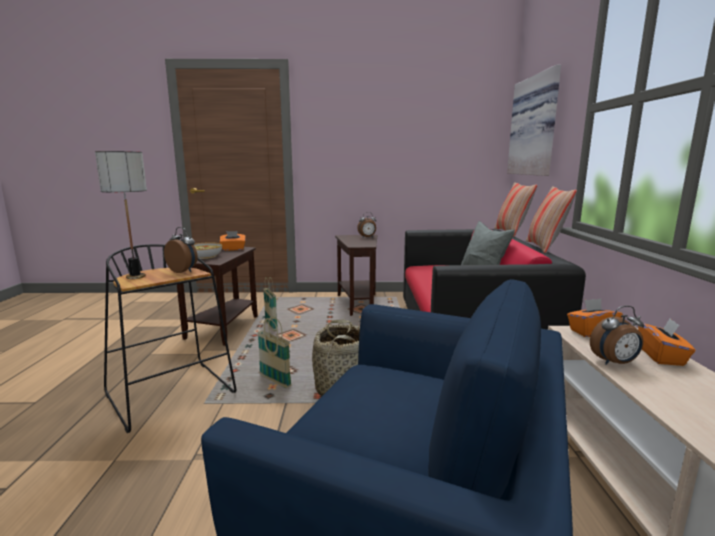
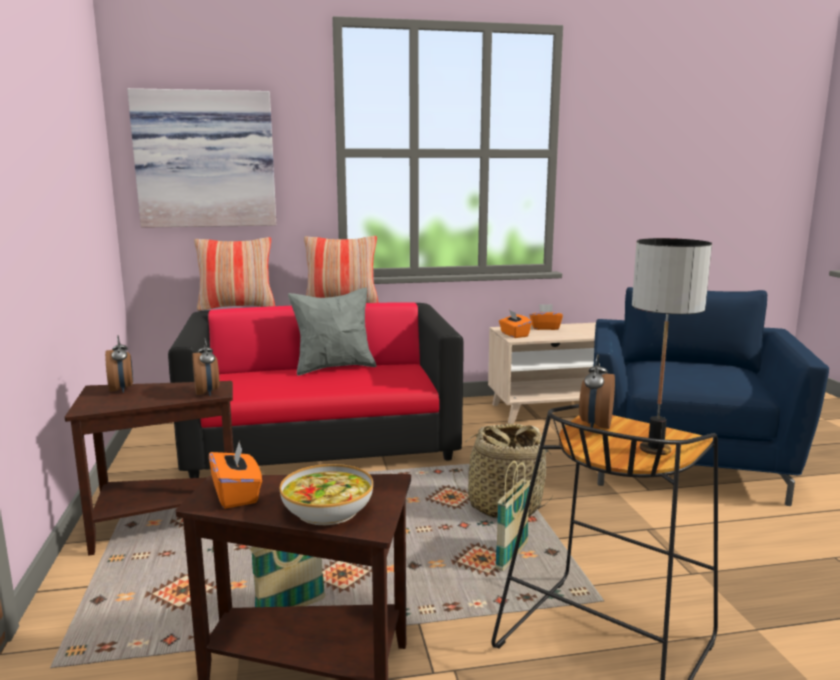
camera: 100 degrees left, 0 degrees up
(615, 363) = (566, 335): alarm clock -> alarm clock (207, 393)

